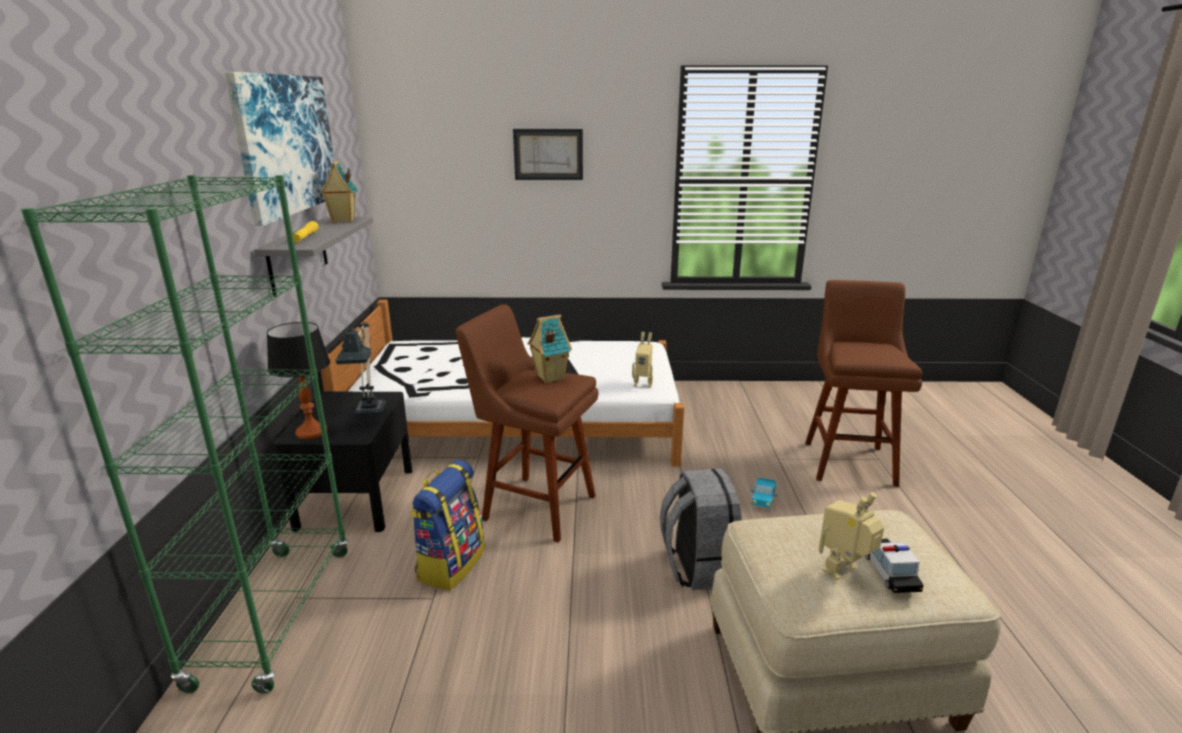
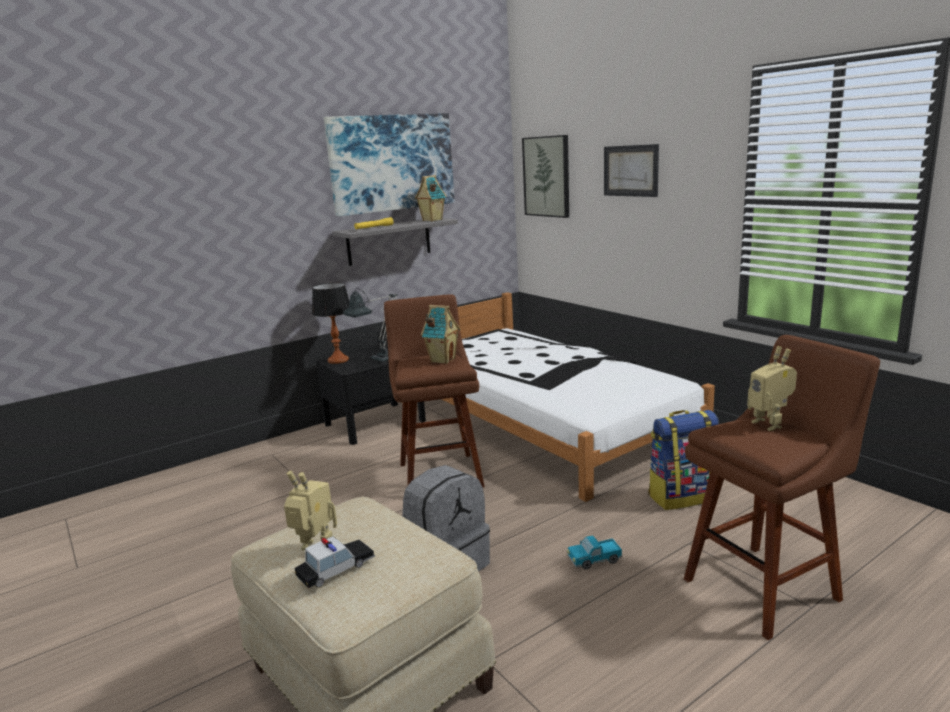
camera: 55 degrees right, 5 degrees down
(274, 615) = (254, 457): green bookcase -> none
(424, 160) = (547, 176): none -> picture
(450, 564) = (343, 477): backpack -> backpack (682, 496)
(643, 383) = (589, 407): toy robot -> toy robot (770, 424)

